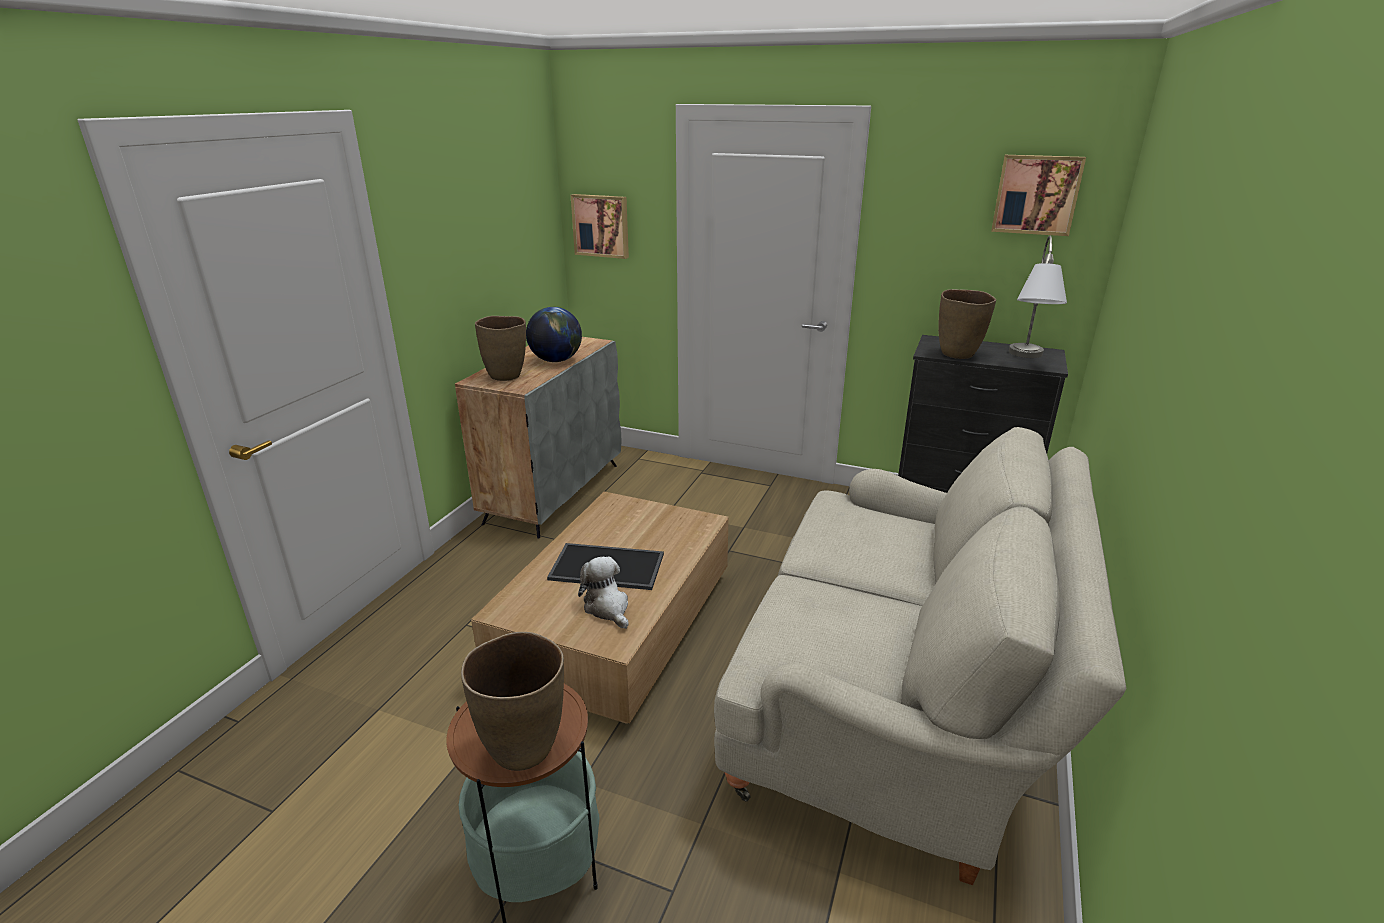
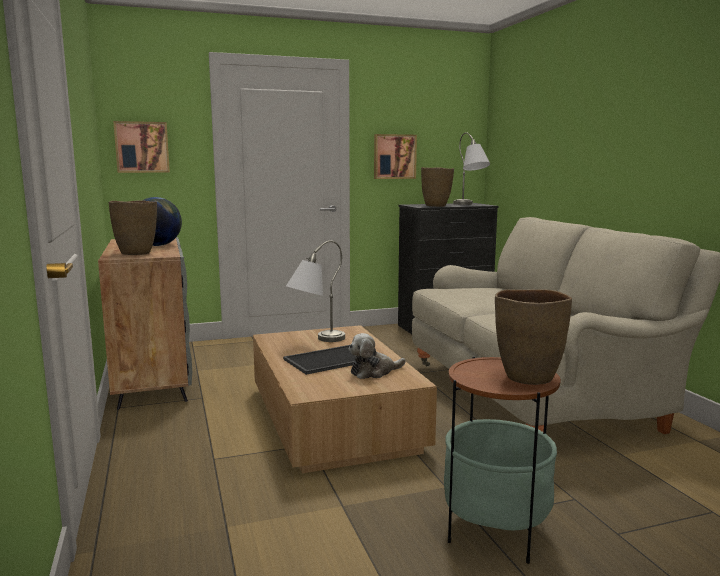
camera: 40 degrees left, 15 degrees down
(607, 607) = (374, 372): plush toy -> plush toy turned 45 degrees counterclockwise
(638, 528) = (315, 341): none -> grey table lamp
(1036, 194) = (446, 114): picture -> picture (394, 156)

